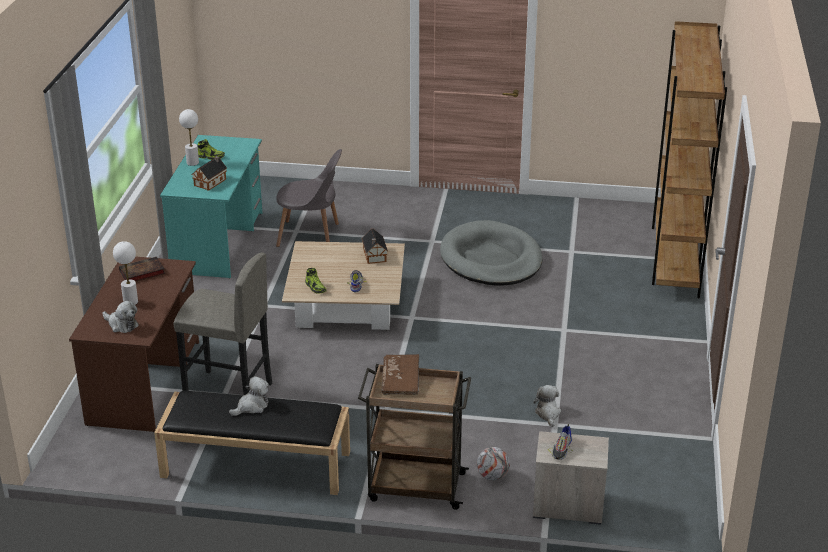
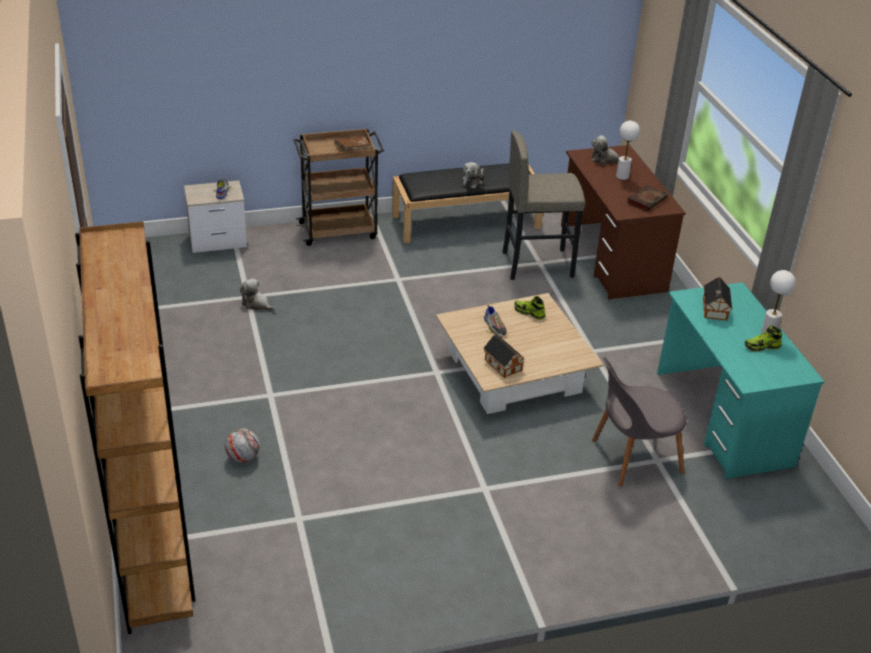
camera: 155 degrees right, 5 degrees up
(491, 259) = (395, 477): grey dog bed -> none
(492, 476) = (283, 248): football -> football (243, 458)
(548, 413) = (256, 304): plush toy -> plush toy turned 150 degrees clockwise

